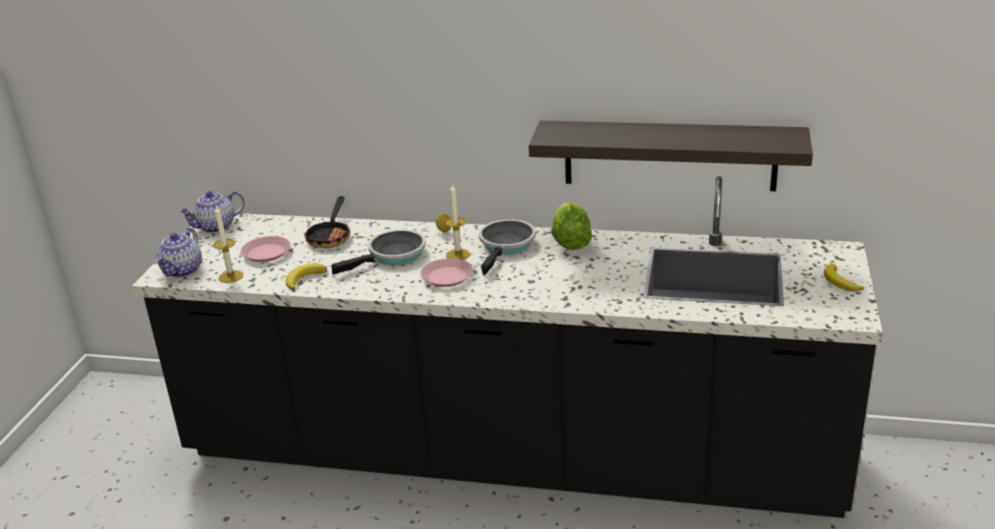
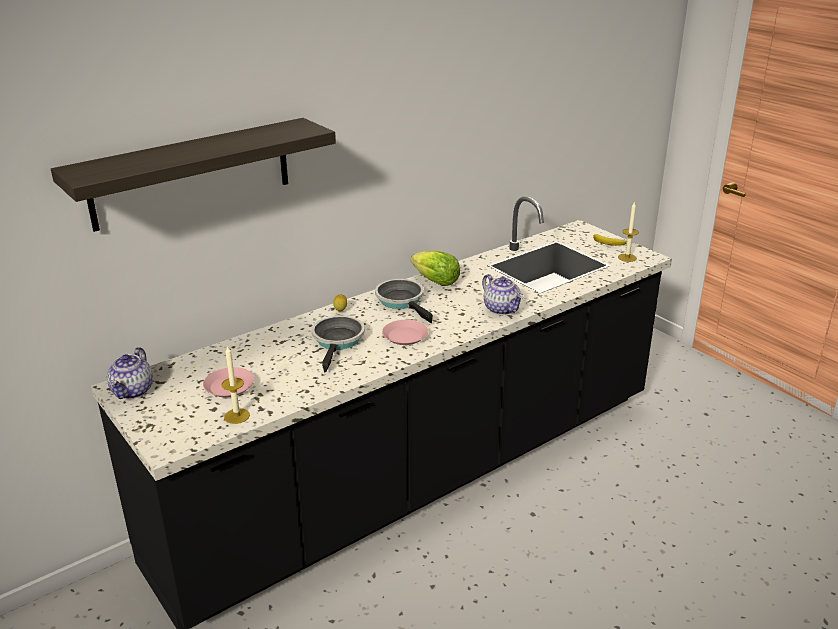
camera: 50 degrees left, 0 degrees up
(182, 271) = (180, 434): teapot -> teapot (502, 309)
(304, 279) = (304, 387): banana -> none
(330, 236) = (258, 351): frying pan -> none
(458, 255) = (382, 320): candle -> candle (627, 258)
(669, 155) = (475, 193): shelf -> shelf (191, 173)

